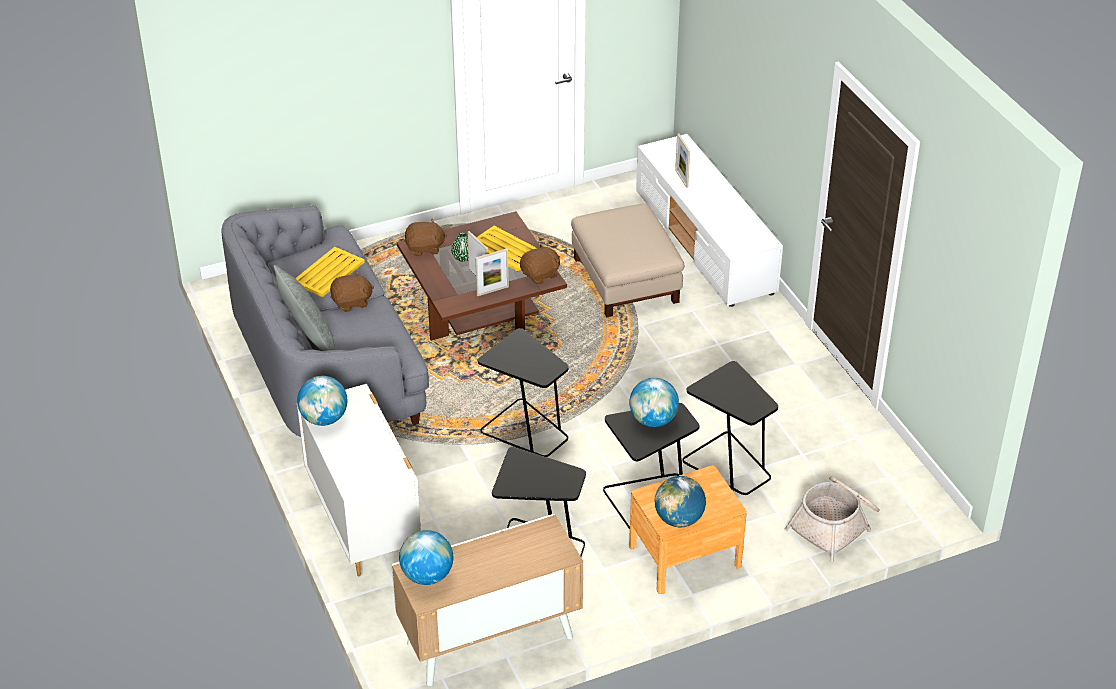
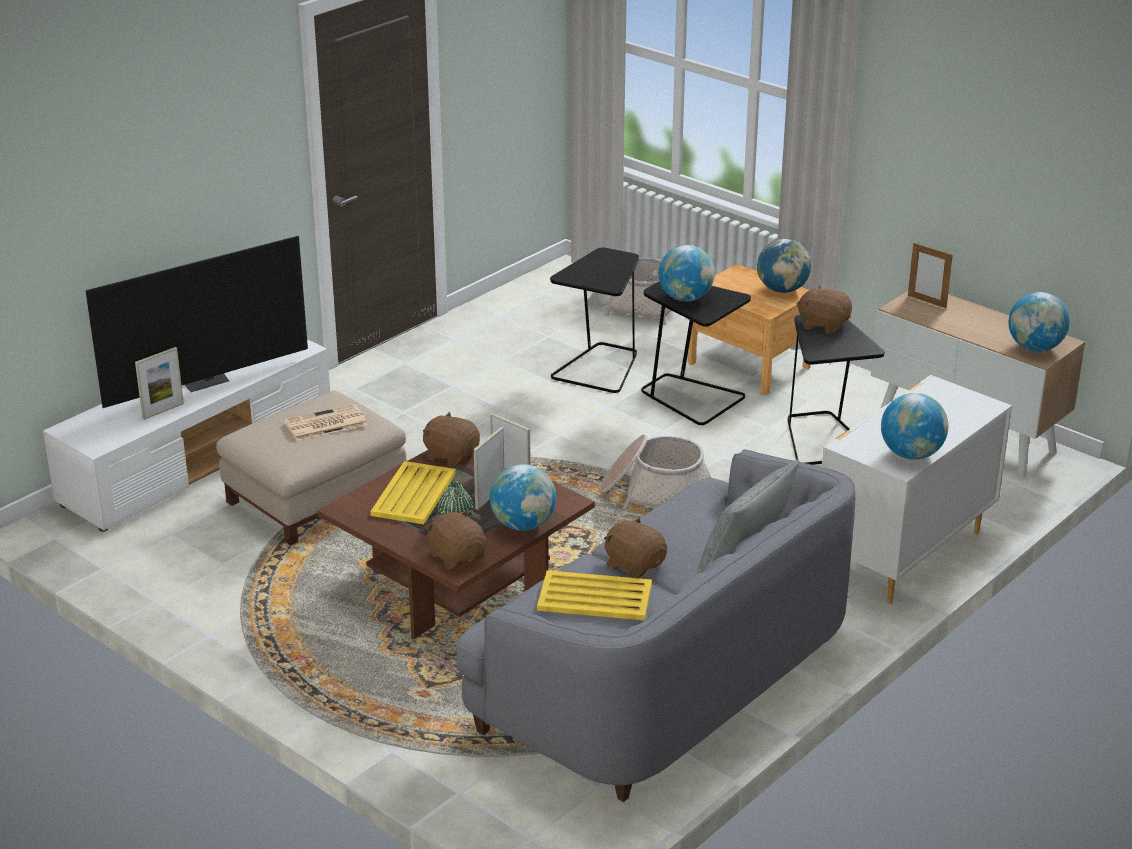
camera: 115 degrees left, 10 degrees down
(438, 281) = (523, 525): none -> globe
(526, 430) = (654, 493): black side table -> basket
(547, 549) = (927, 301): none -> picture frame
(558, 479) = (823, 325): none -> brown plush toy
(625, 239) = (324, 424): none -> newspaper
(713, 201) = (205, 380): none -> television

